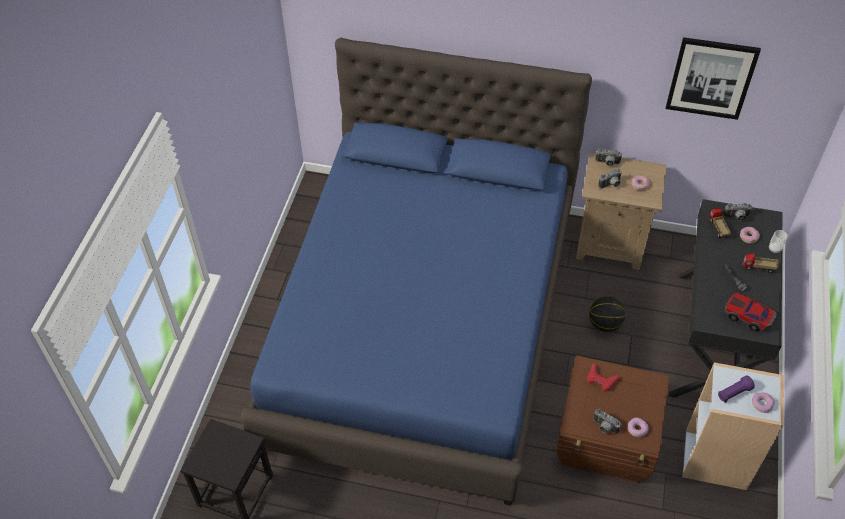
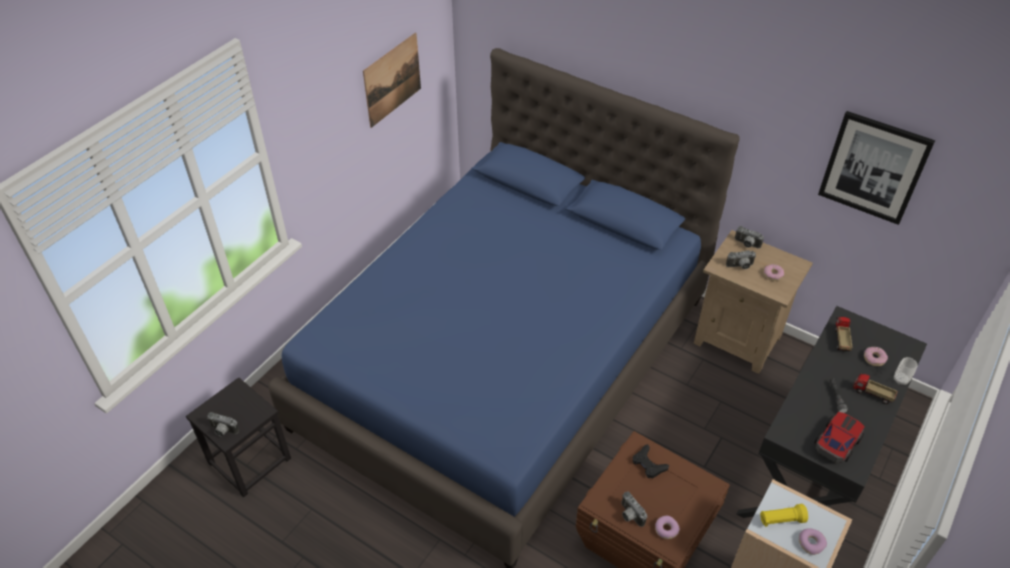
camera: 20 degrees right, 5 degrees down
(254, 94) = (392, 79): none -> picture
(600, 380) = (648, 464): red game controller -> black game controller
(604, 324) = (696, 417): basketball -> none
(733, 393) = (781, 520): purple flashlight -> yellow flashlight
(736, 217) = (868, 335): camera -> camera (223, 431)
(748, 316) = (836, 442): toy car -> toy car turned 75 degrees clockwise

